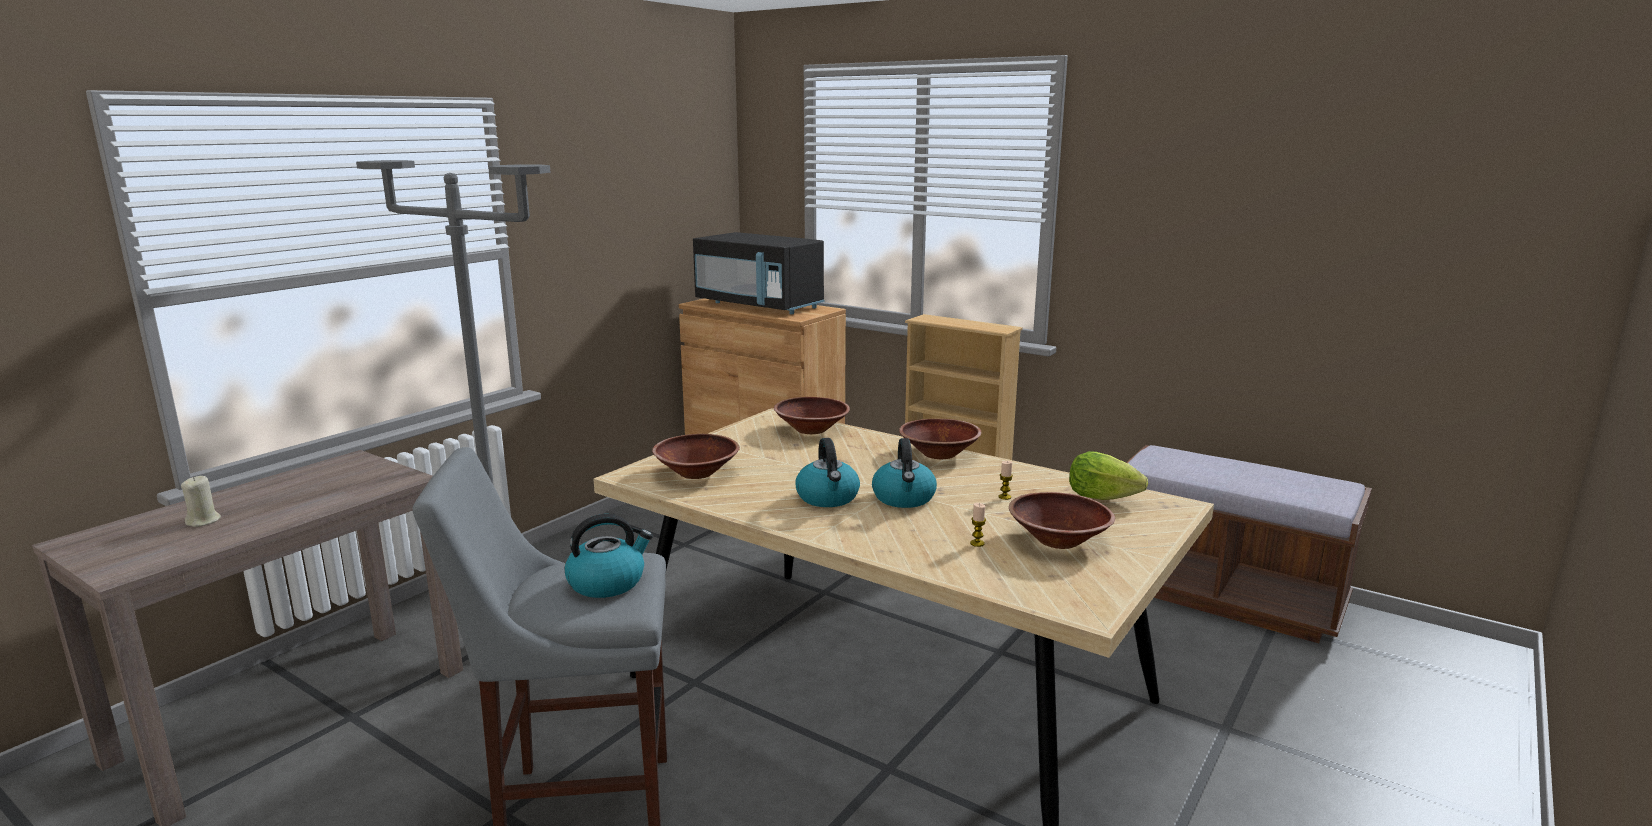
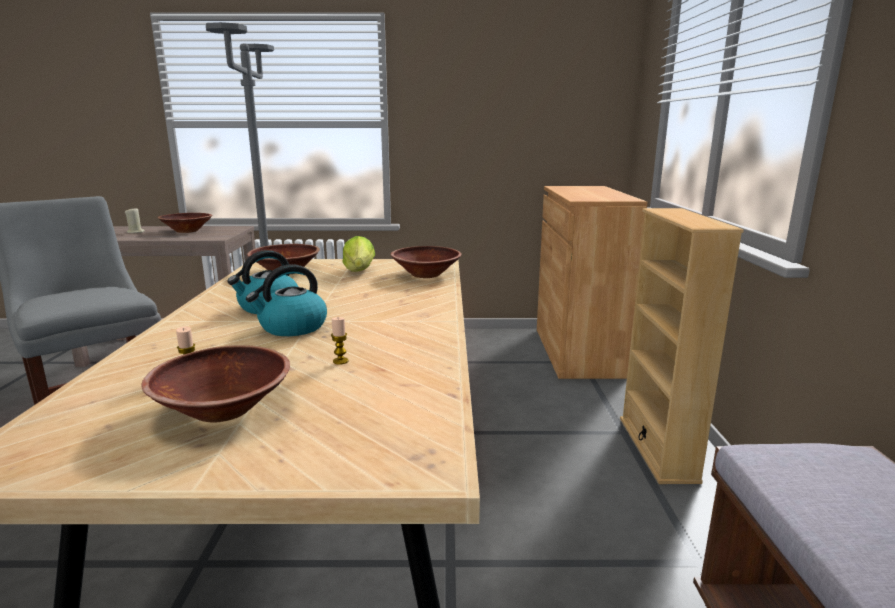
camera: 55 degrees right, 0 degrees up
(607, 582) = (81, 298): kettle -> none
(759, 306) = (588, 192): black microwave -> none
(939, 454) = (432, 316): brown bowl -> brown bowl (187, 231)
(1101, 497) = (399, 407): lettuce -> lettuce (359, 271)

